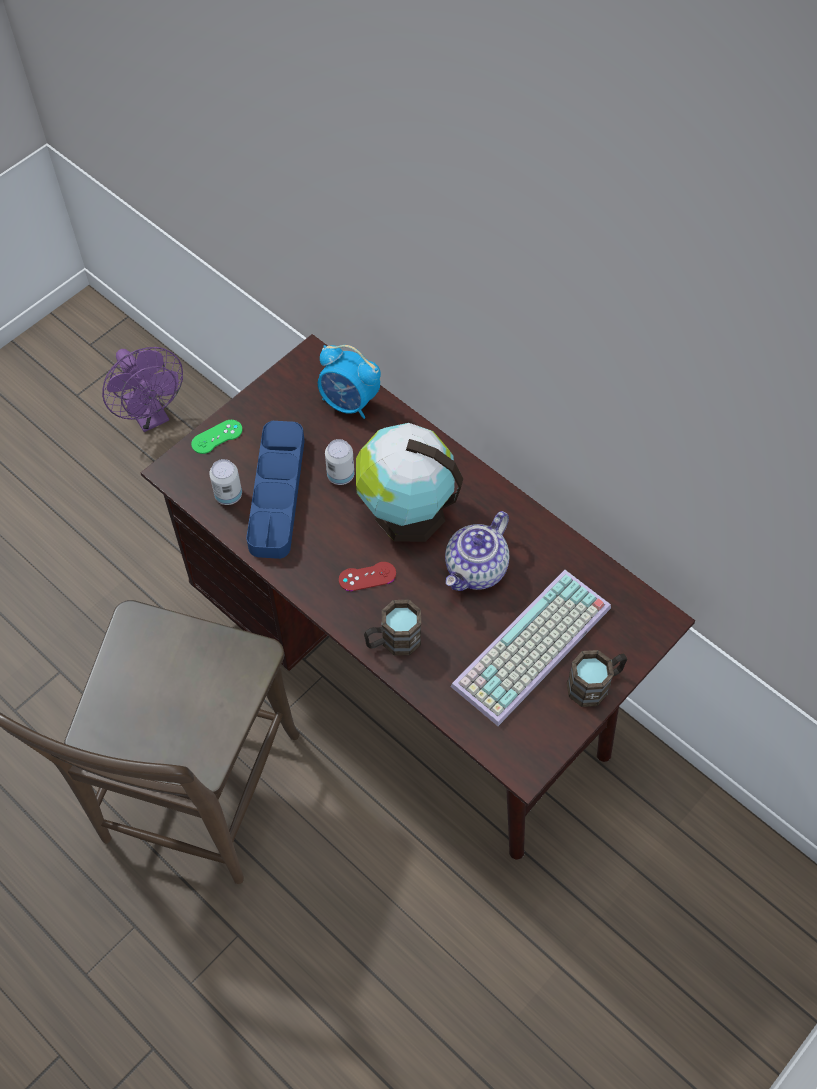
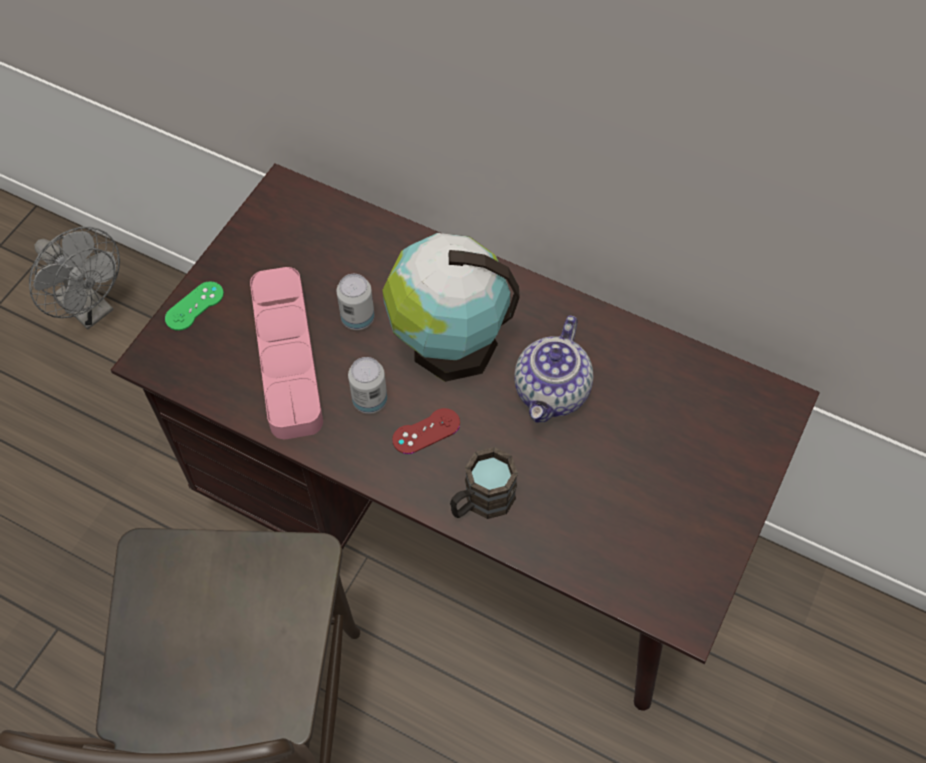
camera: 15 degrees left, 0 degrees up
(151, 416) = (91, 310): purple fan -> grey fan
(228, 495) = (228, 372): can -> can (370, 400)
(277, 493) = (287, 357): blue tray -> pink tray
(349, 403) = (342, 232): alarm clock -> none
(533, 650) = (649, 472): keyboard -> none
(595, 684) = (734, 495): brown mug -> none

